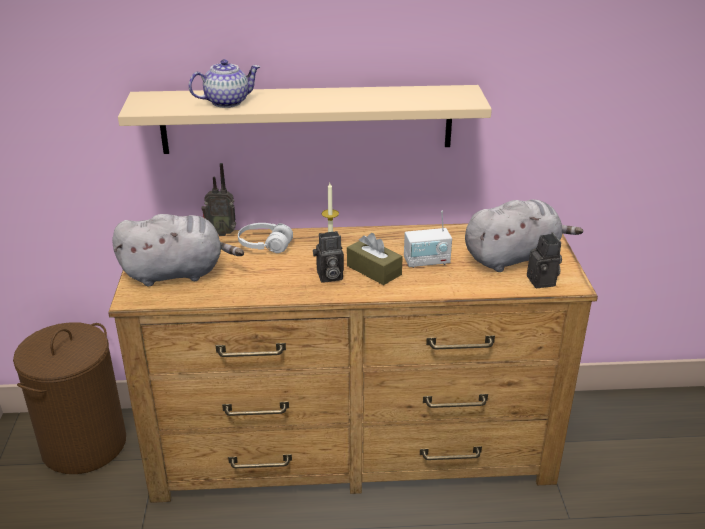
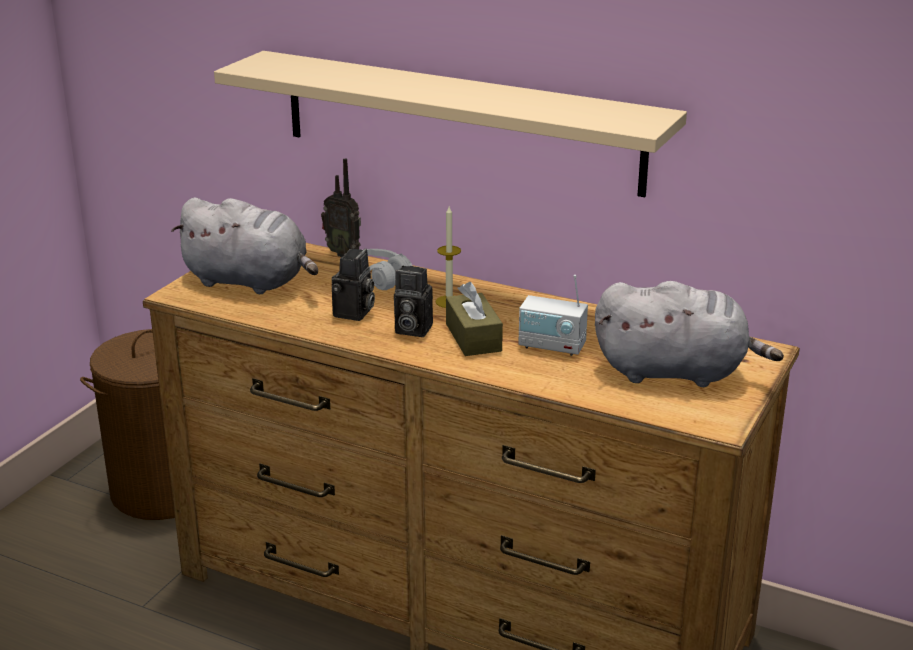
camera: 30 degrees right, 5 degrees down
(227, 102) = (346, 77): teapot -> none
(543, 282) = (682, 410): camera -> camera (354, 314)

